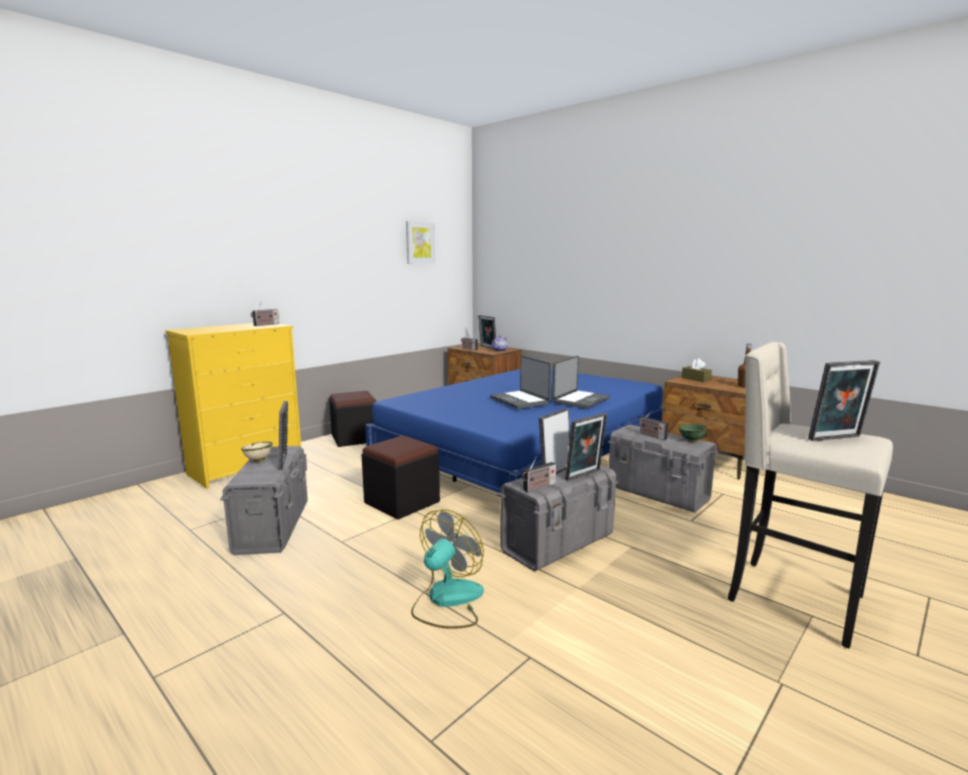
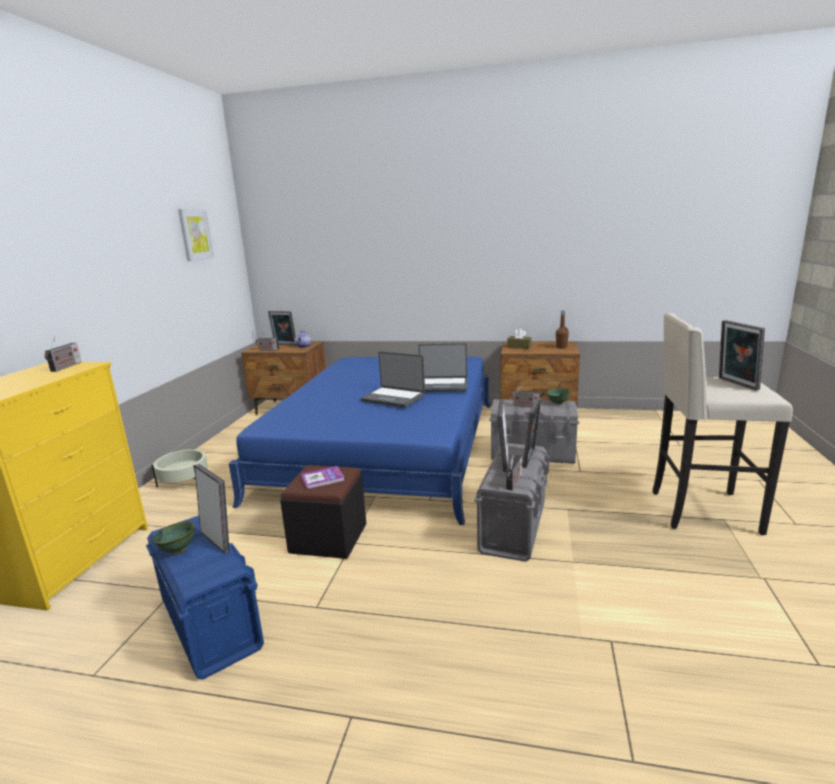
camera: 30 degrees left, 5 degrees up
(258, 460) = (178, 550): beige bowl -> green bowl
(273, 526) = (211, 623): grey storage box -> blue storage box
(355, 438) = (184, 481): black ottoman -> beige planter
(398, 445) = (322, 478): none -> book
(447, 601) = (491, 622): fan -> none
(580, 400) = (442, 385): laptop -> laptop turned 90 degrees clockwise
(837, 439) = (735, 384): picture frame -> picture frame turned 120 degrees clockwise

